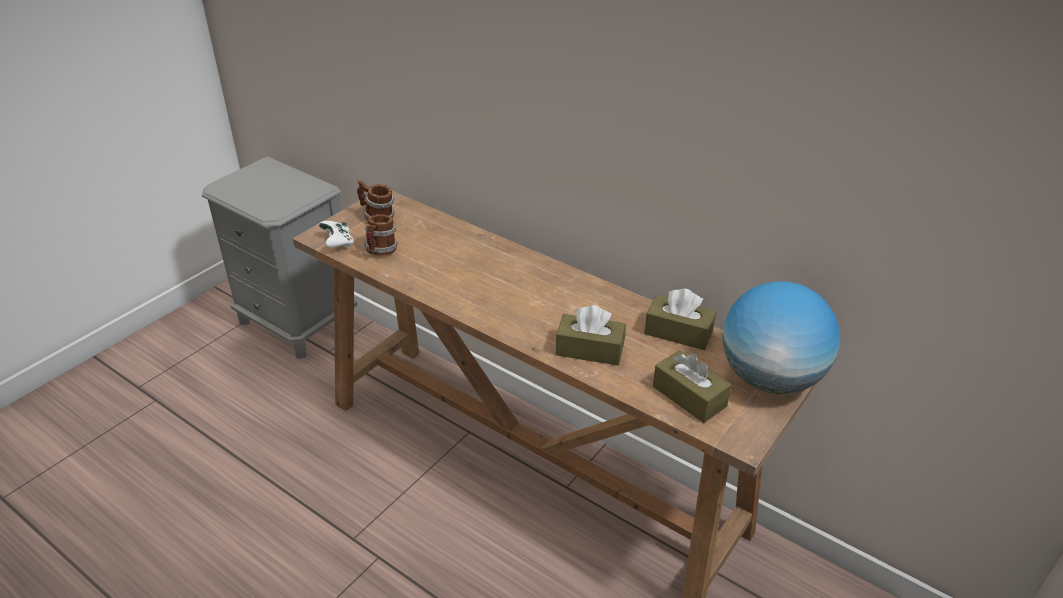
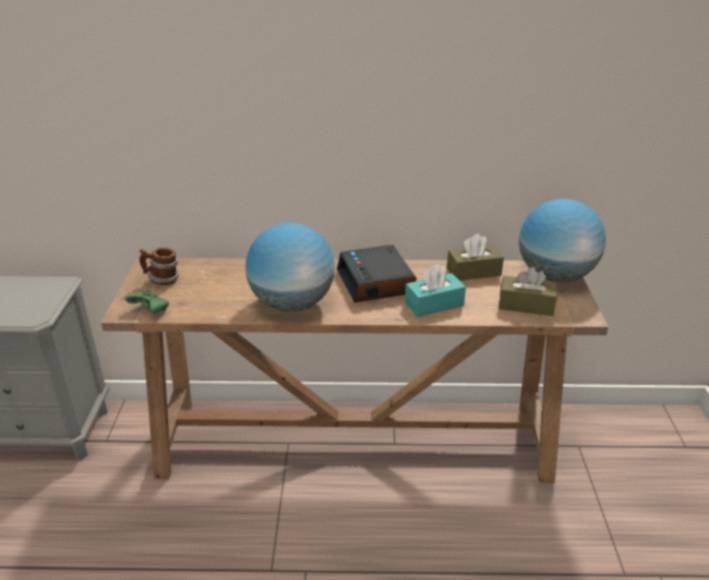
camera: 35 degrees left, 5 degrees down
(338, 244) = (151, 311): white game controller -> green game controller
(381, 252) = (197, 303): mug -> none
(457, 288) = (292, 304): none -> globe
(561, 300) = (376, 282): none -> alarm clock
(589, 349) = (434, 304): brown tissue box -> turquoise tissue box

